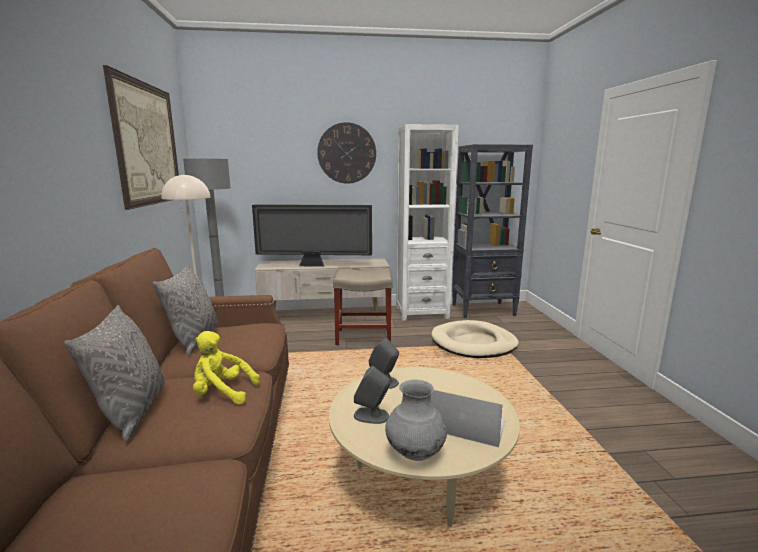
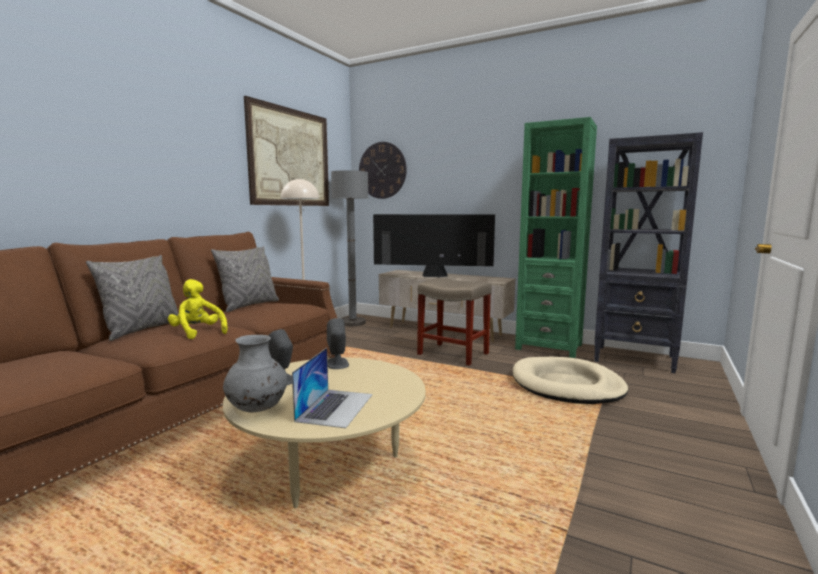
camera: 35 degrees right, 5 degrees down
(314, 265) = (432, 276): television -> television turned 150 degrees clockwise
(347, 153) = (482, 163): wall clock -> wall clock (382, 170)
(421, 312) = (549, 347): white bookcase -> green bookcase
(466, 424) = (335, 407): laptop -> laptop turned 45 degrees clockwise

